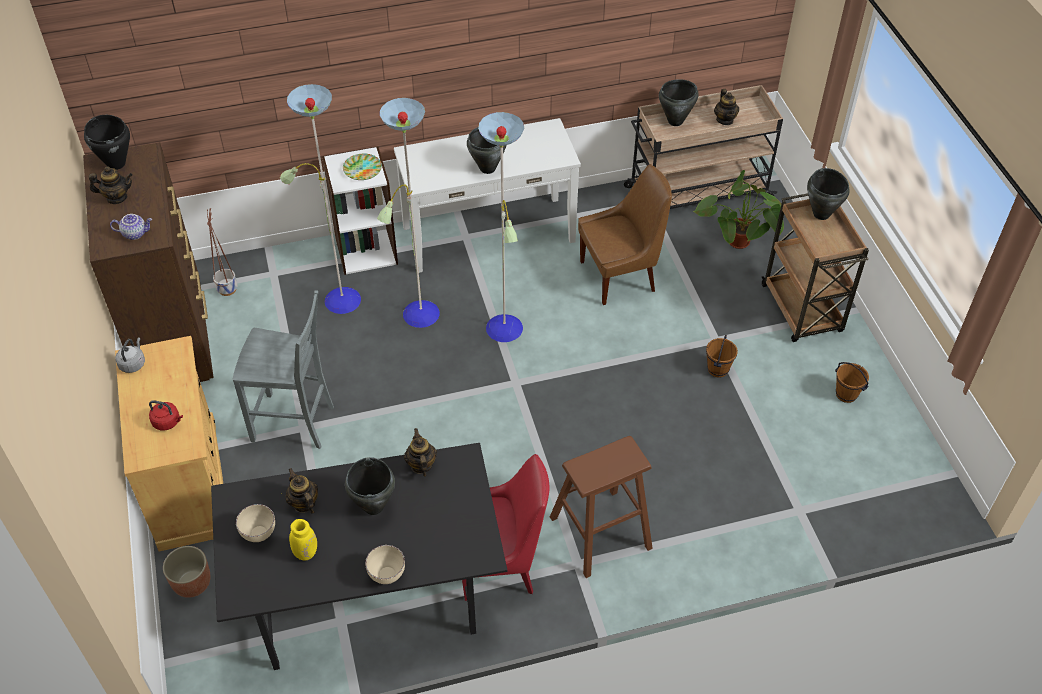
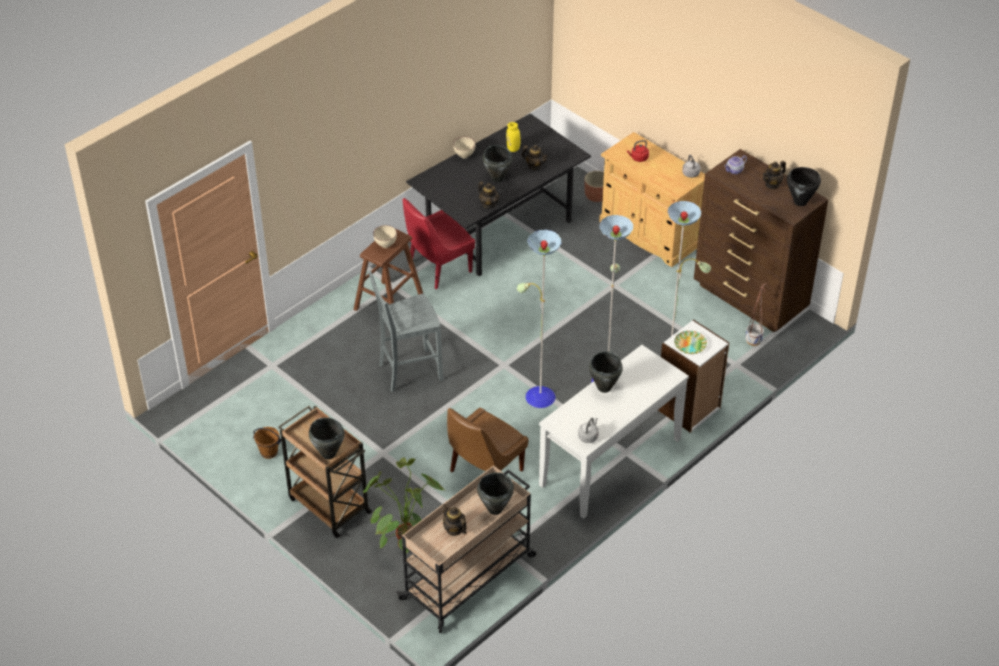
camera: 150 degrees right, 5 degrees down
(259, 535) = (544, 146): beige bowl -> beige bowl (385, 245)
(295, 423) = (621, 285): grey chair -> grey chair (408, 371)
(543, 132) = (588, 436): none -> grey kettle
(718, 369) = (369, 432): brown bucket -> none

